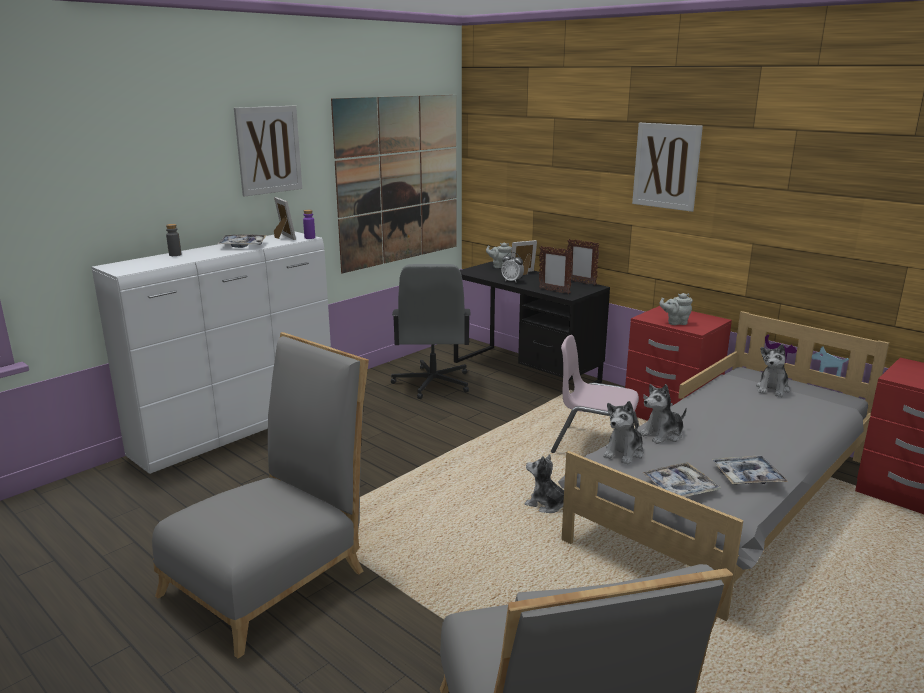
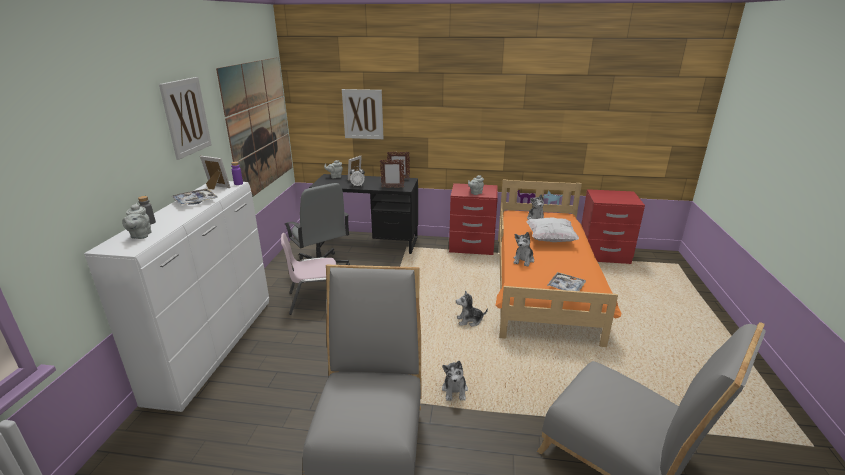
camera: 35 degrees left, 5 degrees up
(149, 263) = (140, 236): none -> grey teapot
(596, 446) = (456, 276): pink chair -> pink chair (316, 300)
(624, 453) = (520, 277): plush toy -> plush toy (455, 390)
(666, 166) = (449, 99): picture -> picture (363, 114)
(727, 499) = (542, 284): grey bed -> orange bed
(747, 476) = (583, 270): tray -> none
(754, 422) = (550, 239): none -> white pillow

